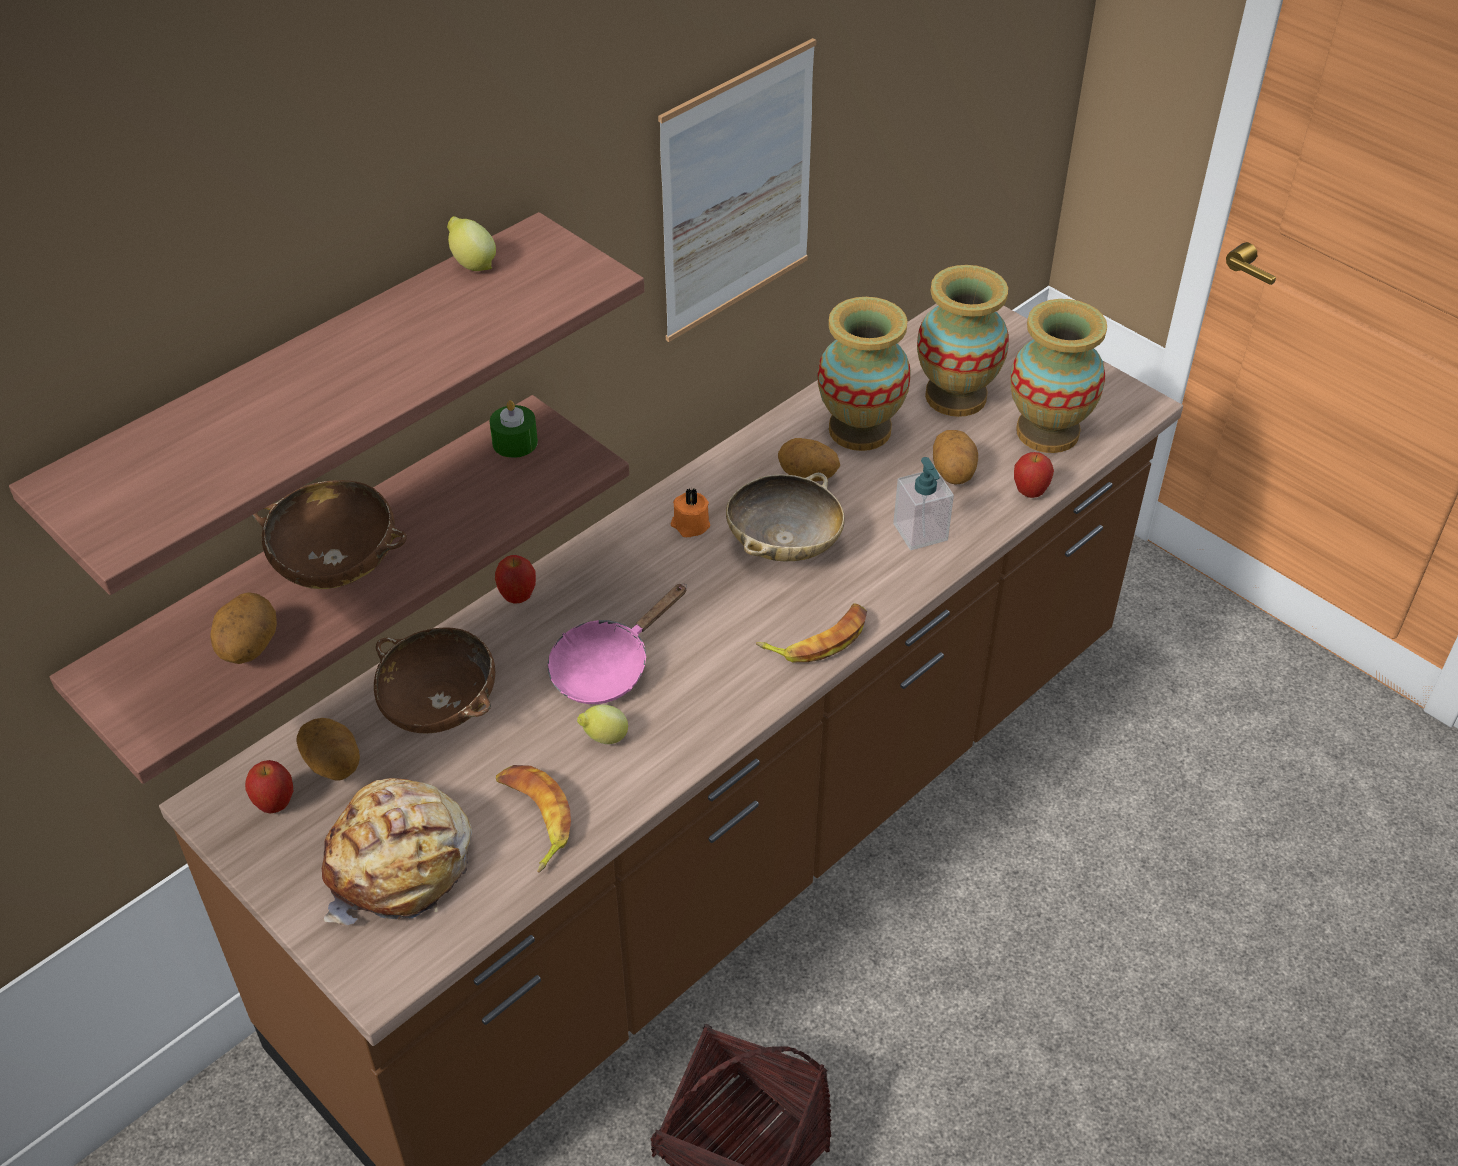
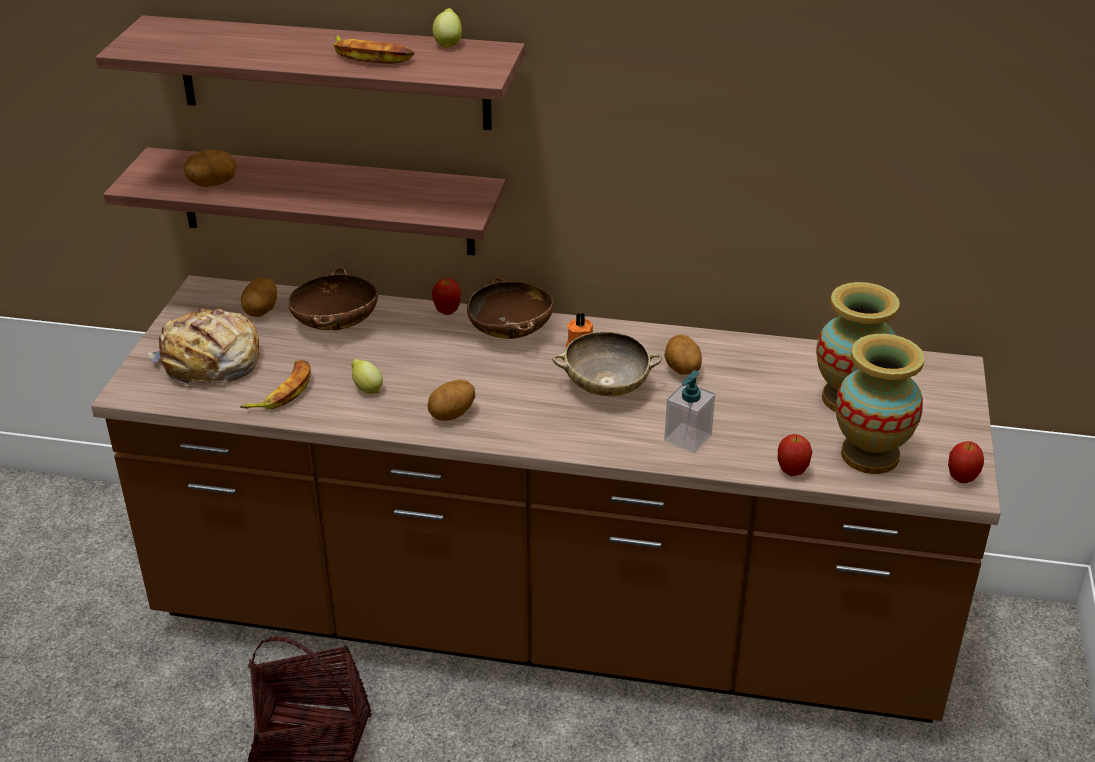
camera: 55 degrees right, 10 degrees down
(275, 804) = (218, 307): apple -> apple (961, 479)
(336, 564) = (298, 181): brown bowl -> brown bowl (510, 332)
(515, 442) = (455, 189): green candle -> none
(607, 667) = (425, 366): pink frying pan -> none
(737, 192) = (717, 127): picture -> none
(818, 639) = (535, 435): banana -> banana (371, 56)
(859, 430) = (756, 372): vase -> none
(953, 473) = (766, 429): potato -> potato (452, 415)

